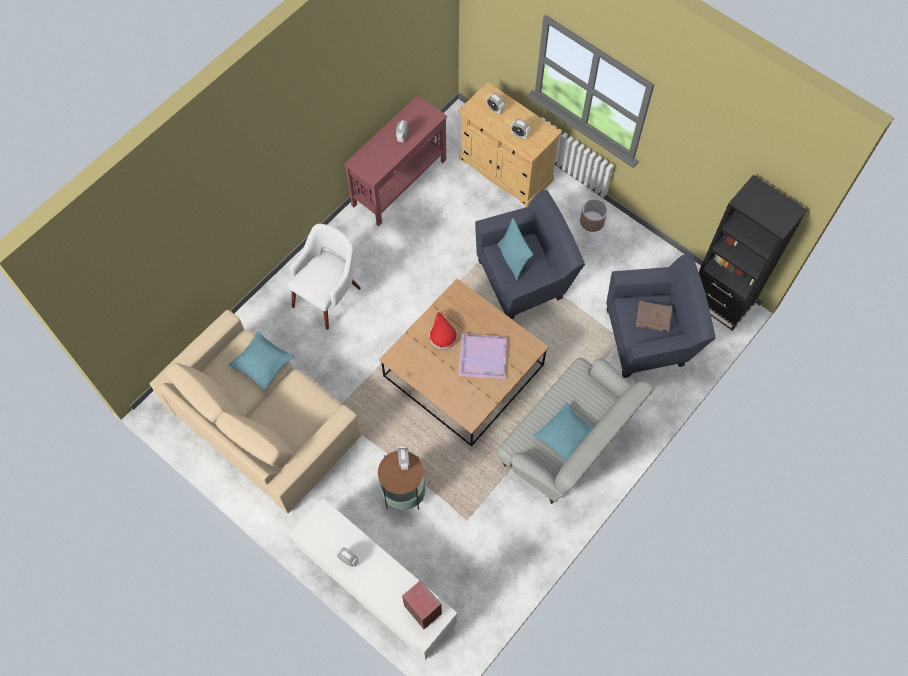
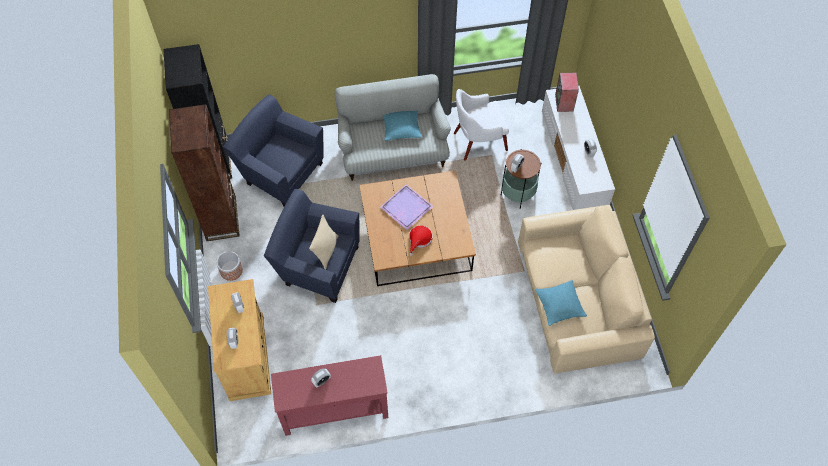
camera: 140 degrees left, 5 degrees down
(328, 295) = (464, 356): white armchair -> white armchair (478, 141)
(513, 260) = (326, 251): turquoise pillow -> beige pillow
(651, 256) = (221, 218): none -> brown bookcase
(653, 318) = (279, 152): brown book -> none

